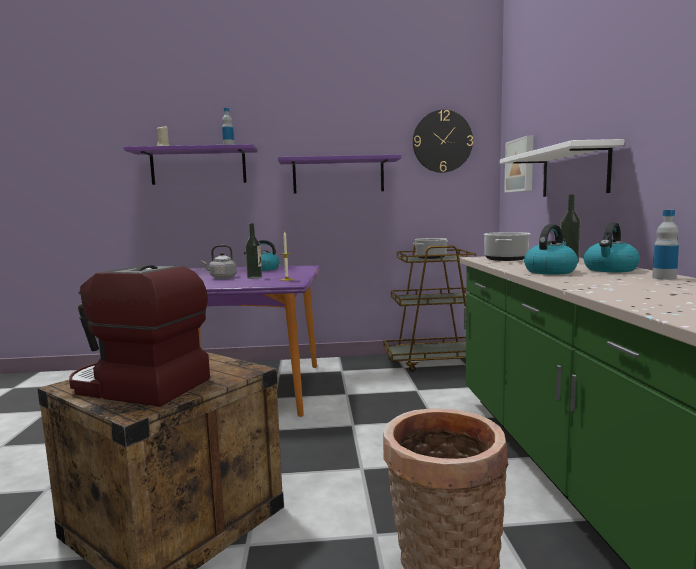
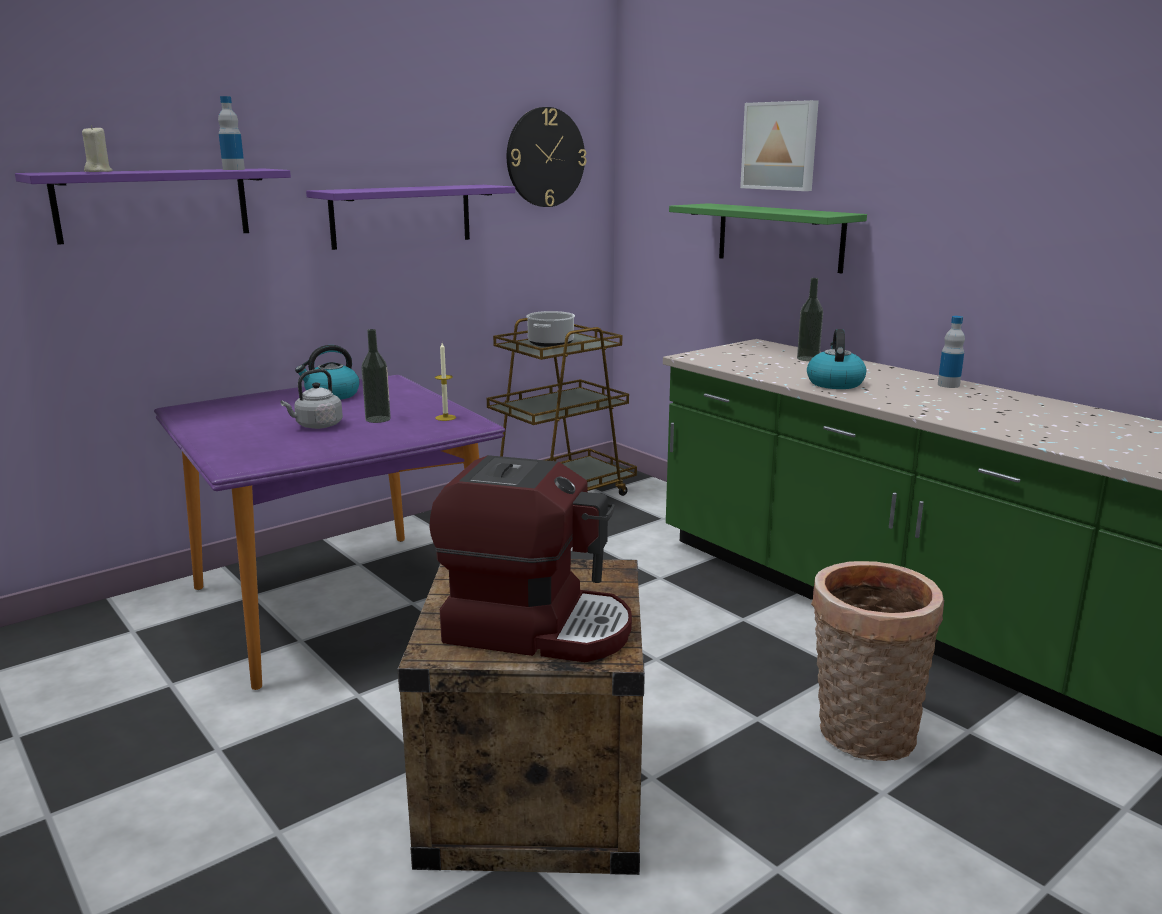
camera: 35 degrees left, 10 degrees up
(138, 387) = (536, 627): coffee machine -> coffee machine turned 150 degrees counterclockwise
(506, 259) = (732, 358): cooking pot -> none
(521, 165) = (668, 205): picture -> picture (781, 146)
(574, 172) = (779, 237): white shelf -> green shelf
(610, 270) = (879, 374): kettle -> none

